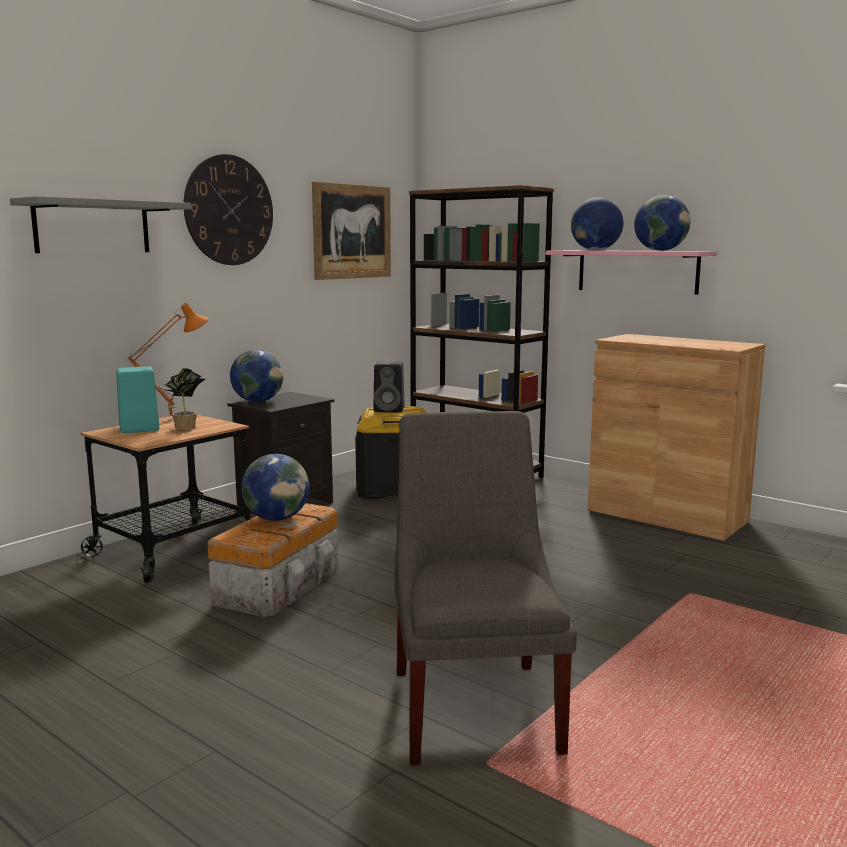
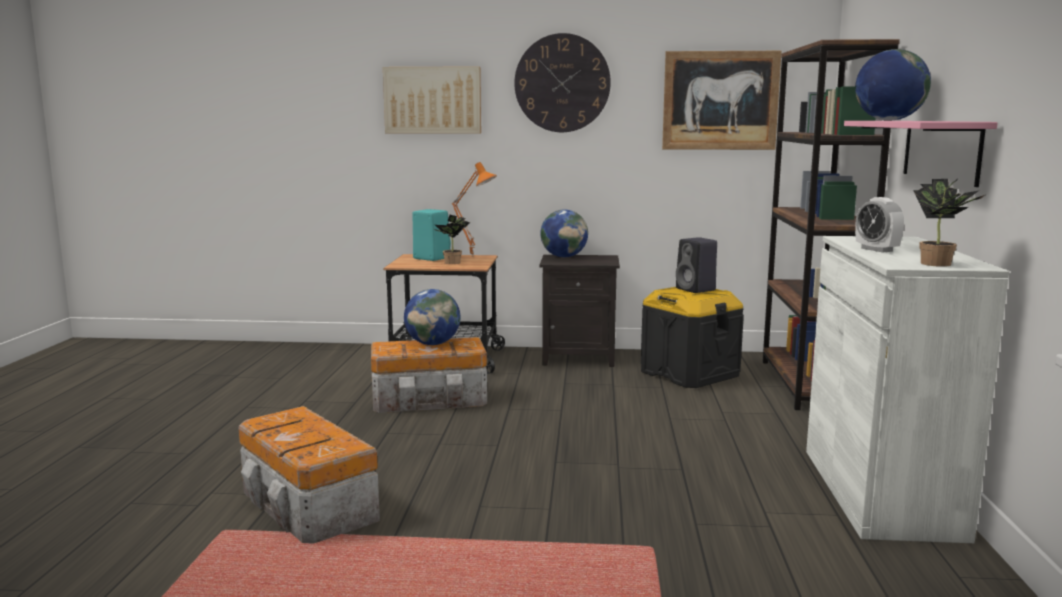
camera: 55 degrees right, 0 degrees up
(92, 227) = (432, 100): grey shelf -> picture
(475, 704) = (308, 506): grey chair -> storage box
(660, 250) = (929, 120): globe -> none
(666, 515) = (880, 492): brown cabinet -> white cabinet
(670, 343) = (876, 250): none -> alarm clock
(735, 345) = (940, 264): none -> potted plant

